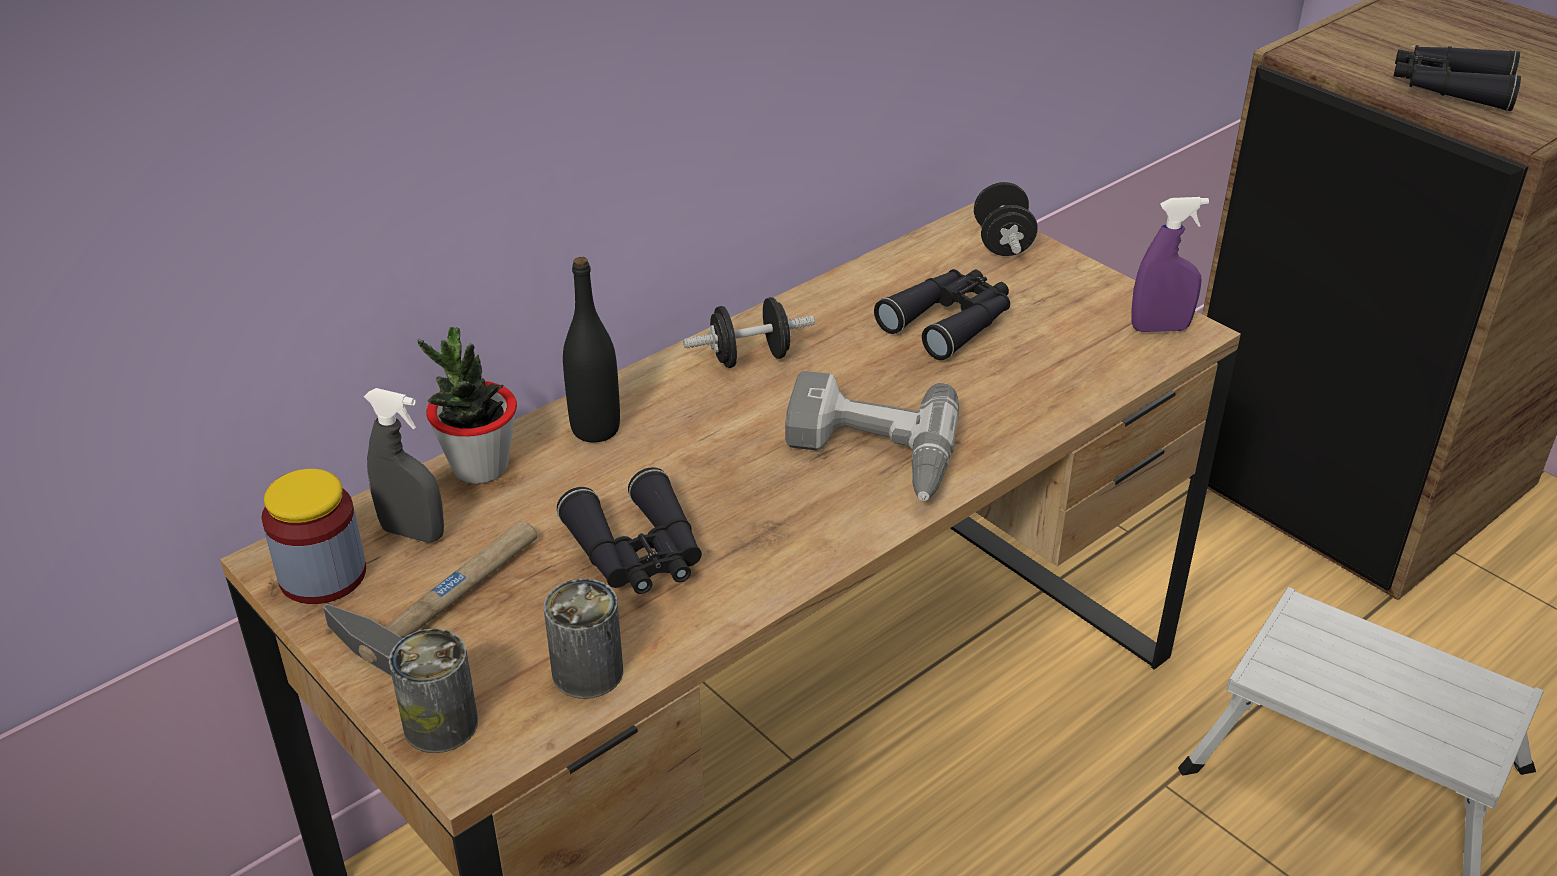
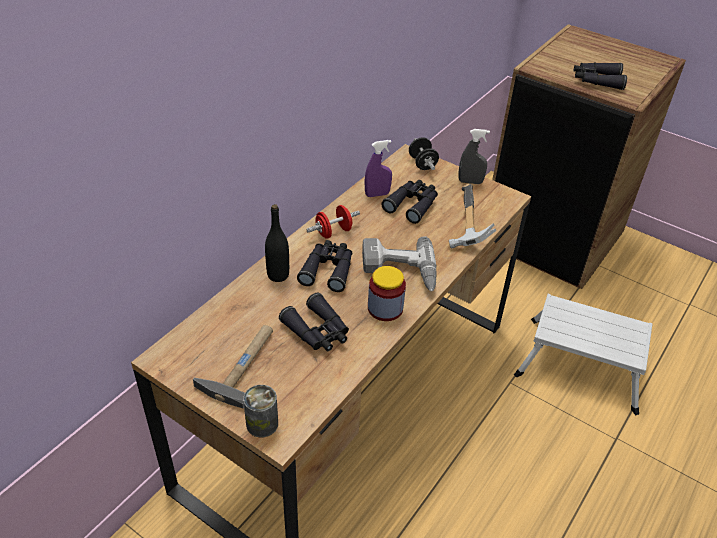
camera: 15 degrees left, 5 degrees up
(323, 575) = (182, 363): jar -> jar (385, 308)
(413, 533) = (215, 336): grey spray bottle -> grey spray bottle (470, 182)
(480, 467) = (233, 300): potted plant -> none
(587, 672) = (316, 389): can -> none
(709, 431) = (328, 270): none -> black binoculars
(750, 358) = (333, 232): black dumbbell -> red dumbbell
(1058, 373) = (464, 223): none -> hammer
(1160, 328) = (499, 197): purple spray bottle -> purple spray bottle (377, 194)

